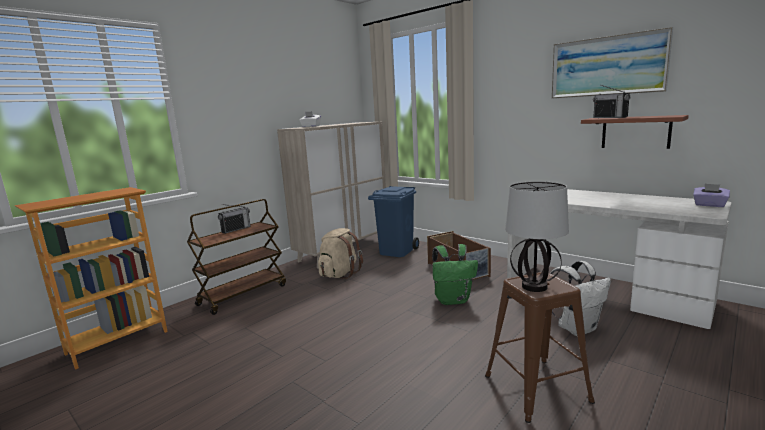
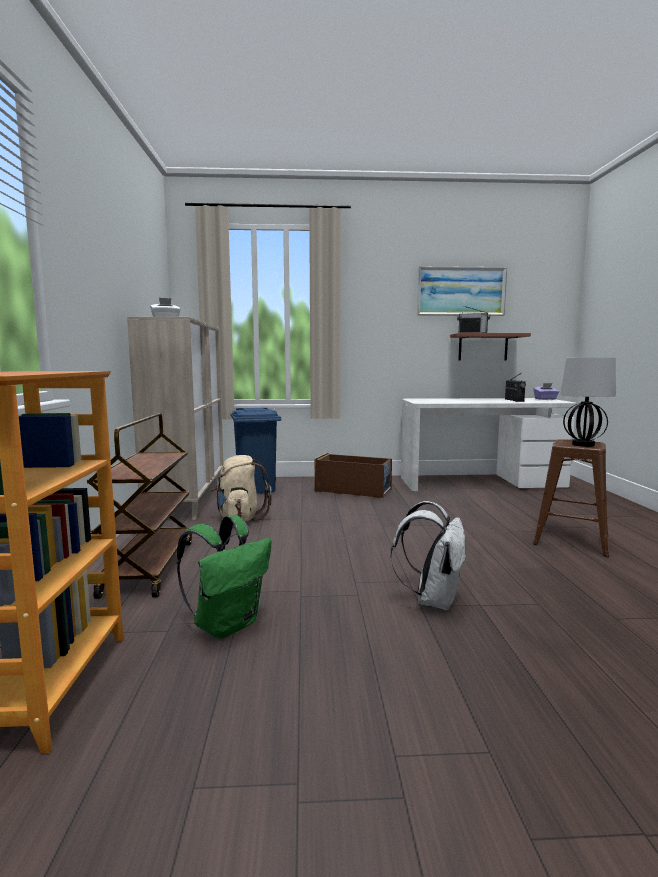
camera: 45 degrees left, 5 degrees down
(236, 229) = (132, 461): radio -> radio (514, 400)
(453, 300) = (401, 510): green backpack -> green backpack (227, 624)
(577, 328) = (515, 504): white backpack -> white backpack (433, 600)

